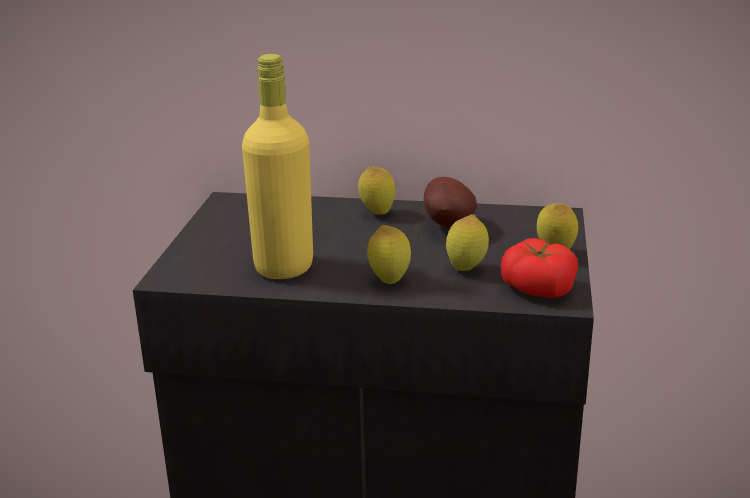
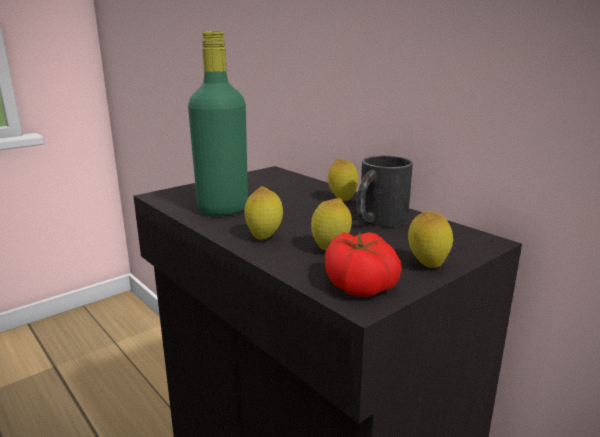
camera: 40 degrees right, 5 degrees down
(284, 267) = (223, 209): yellow bottle -> green bottle
(449, 226) = (377, 221): potato -> black mug

